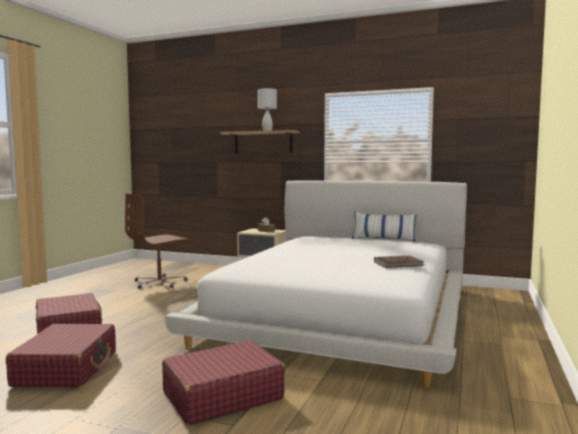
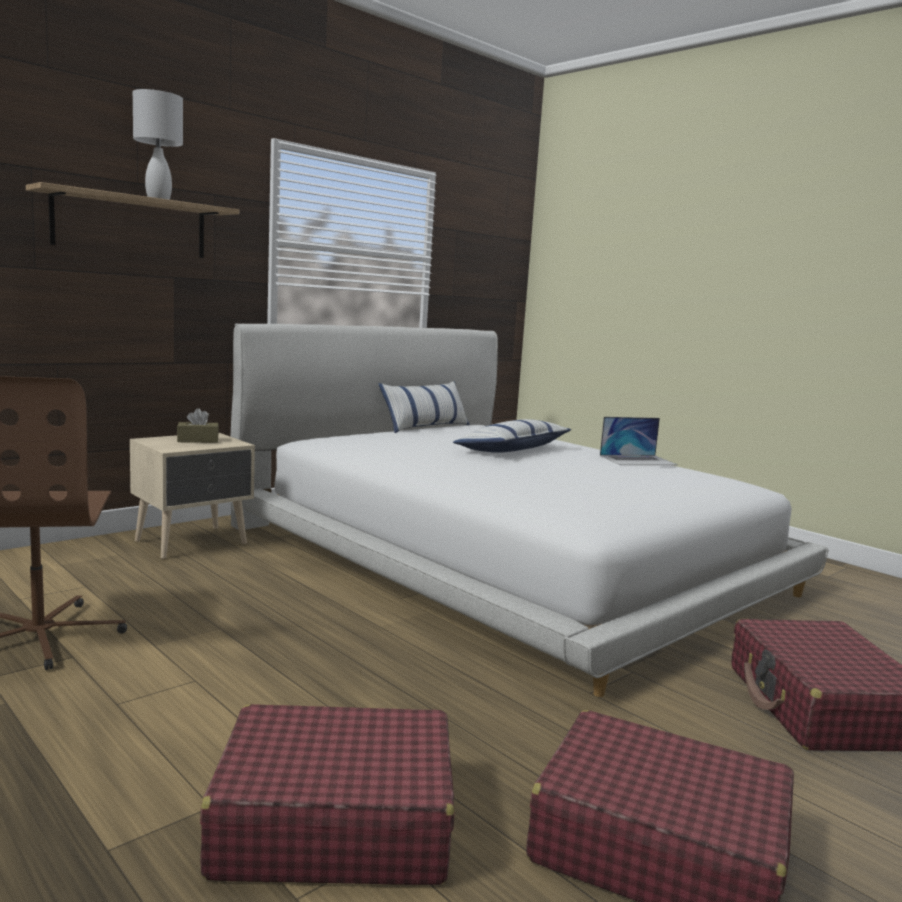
camera: 65 degrees left, 5 degrees up
(356, 250) = (513, 450): none -> pillow
(399, 264) = (638, 460): brown book -> laptop

